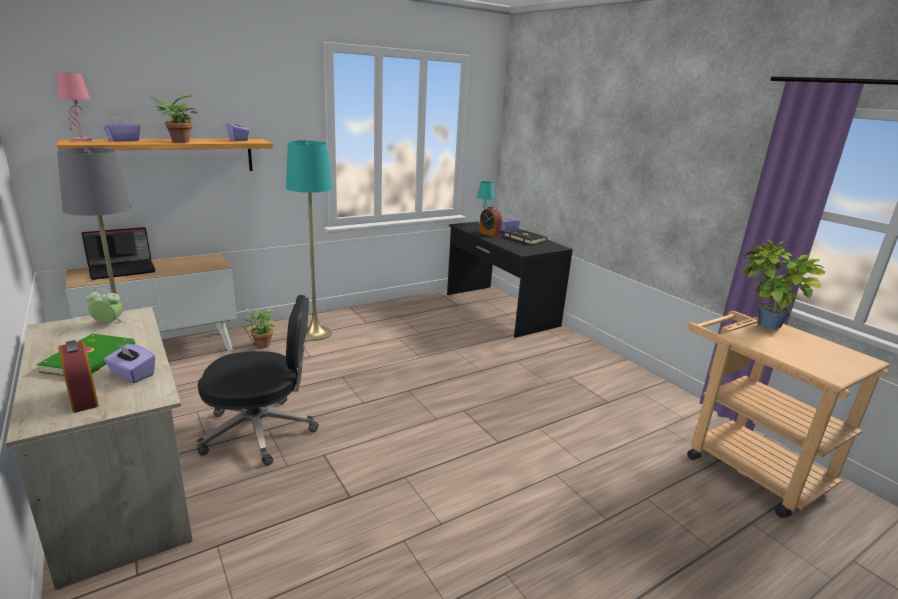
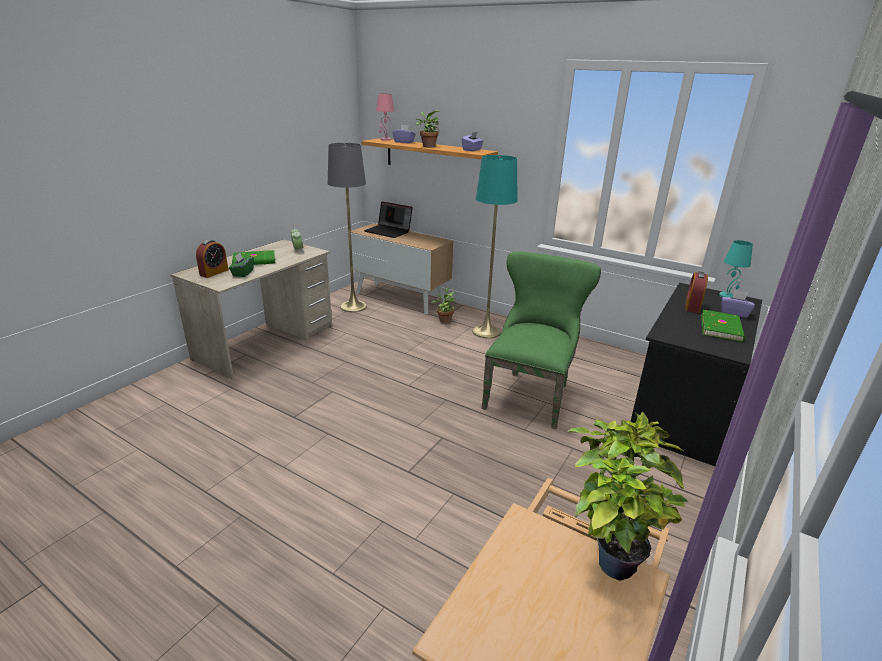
camera: 65 degrees right, 5 degrees up
(132, 375) = (242, 273): purple tissue box -> green tissue box
(261, 431) = (342, 360): black office chair -> none
(436, 351) = (530, 394): none -> green chair
(525, 238) = (722, 328): black book -> green book

